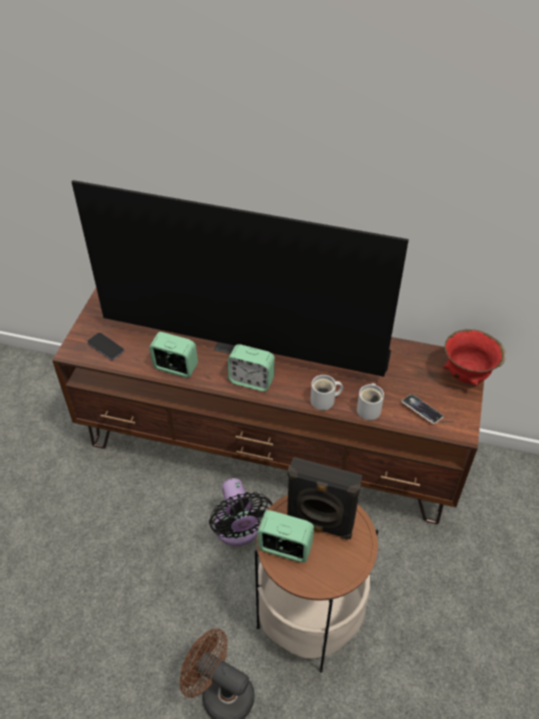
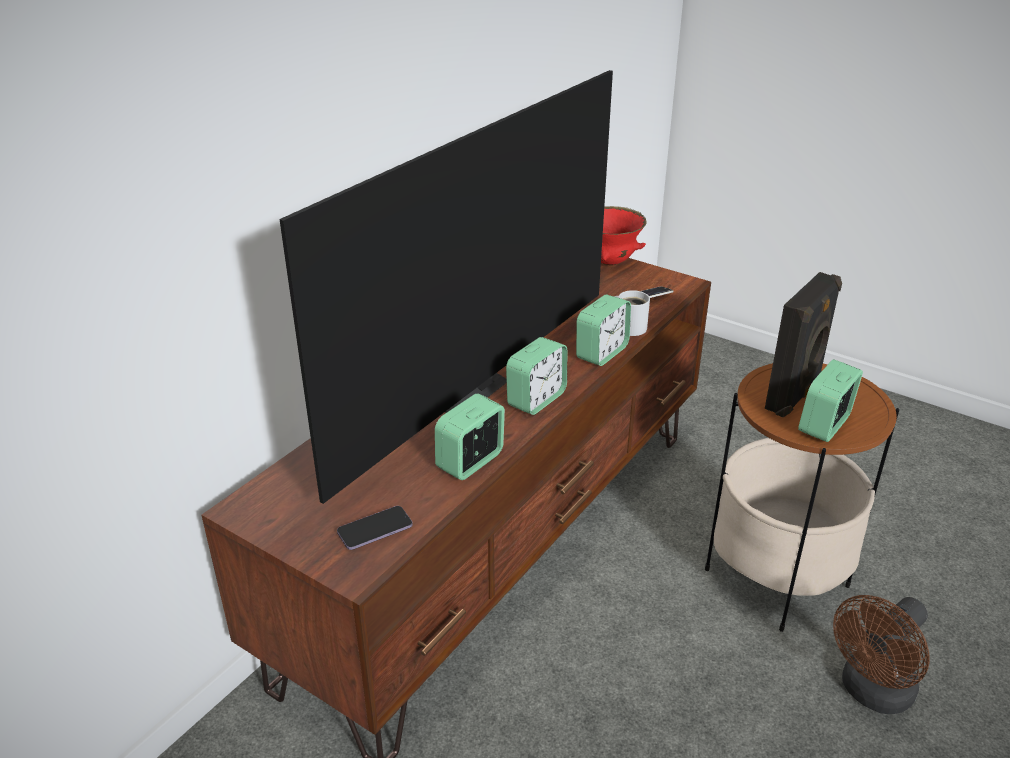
camera: 70 degrees left, 15 degrees down
(238, 530) = (627, 613): black fan -> none
(325, 401) = (601, 353): white mug -> alarm clock

